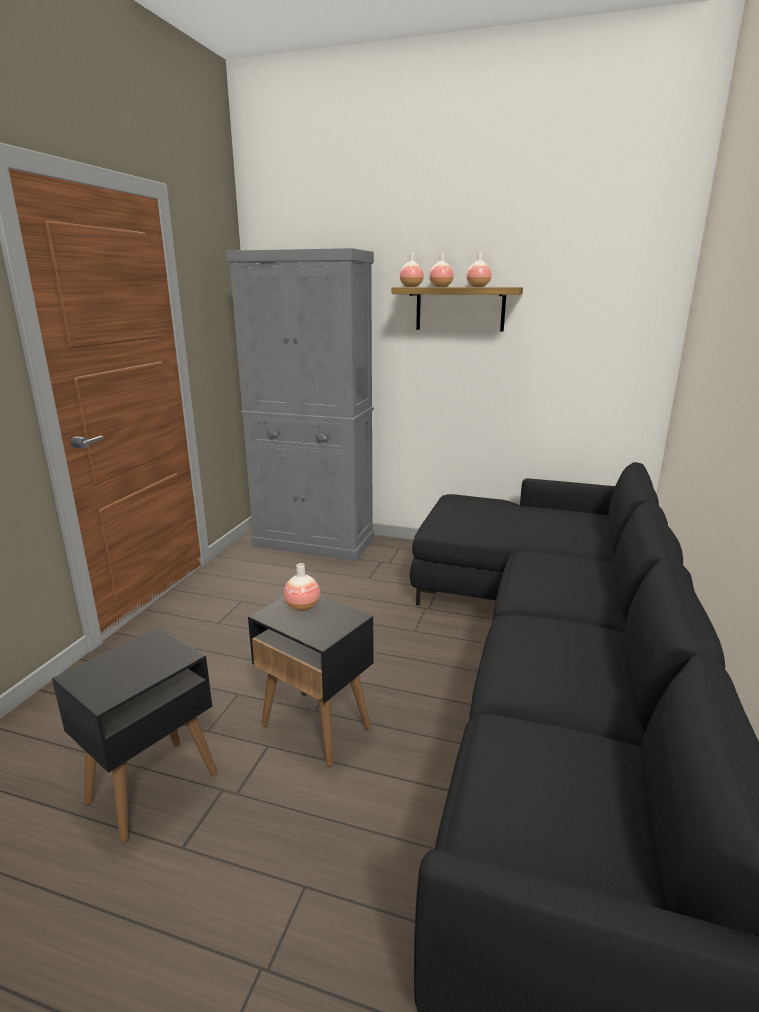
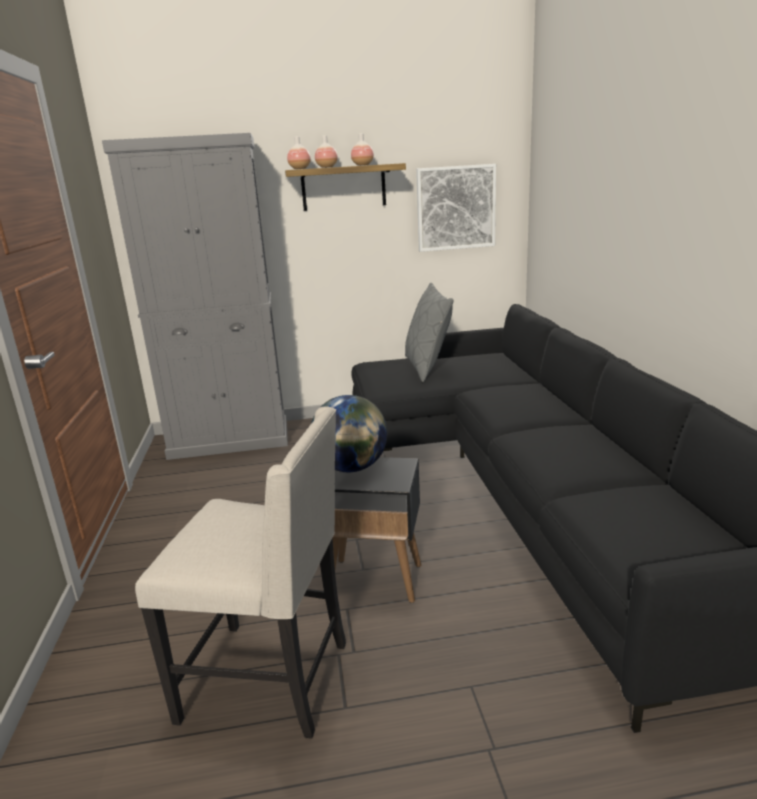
camera: 25 degrees left, 0 degrees up
(151, 788) = (270, 680): black side table -> beige chair
(302, 606) = (351, 468): vase -> globe
(506, 514) = (428, 367): none -> grey pillow
(585, 341) = (455, 208): none -> picture

